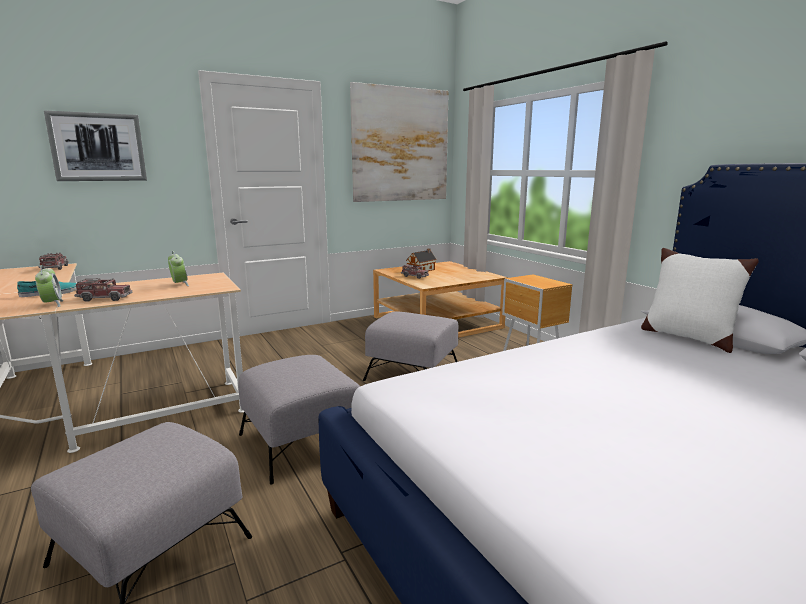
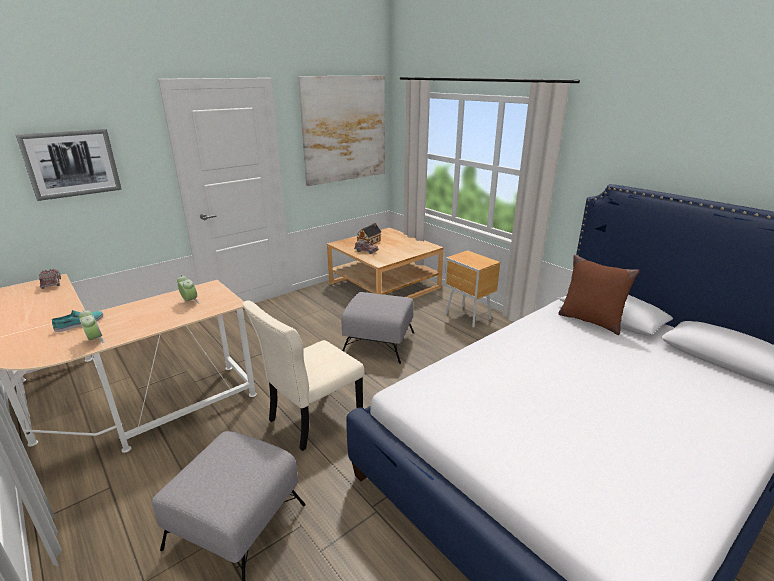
camera: 10 degrees left, 10 degrees up
(105, 298) = (136, 327): toy truck -> none
(302, 441) = (312, 419): grey ottoman -> beige chair
(687, 337) = (589, 320): white pillow -> brown pillow

